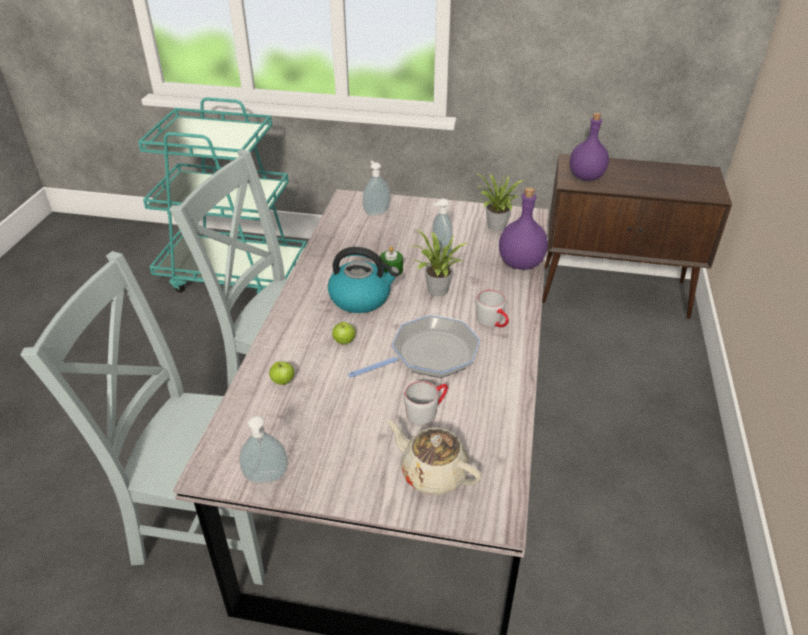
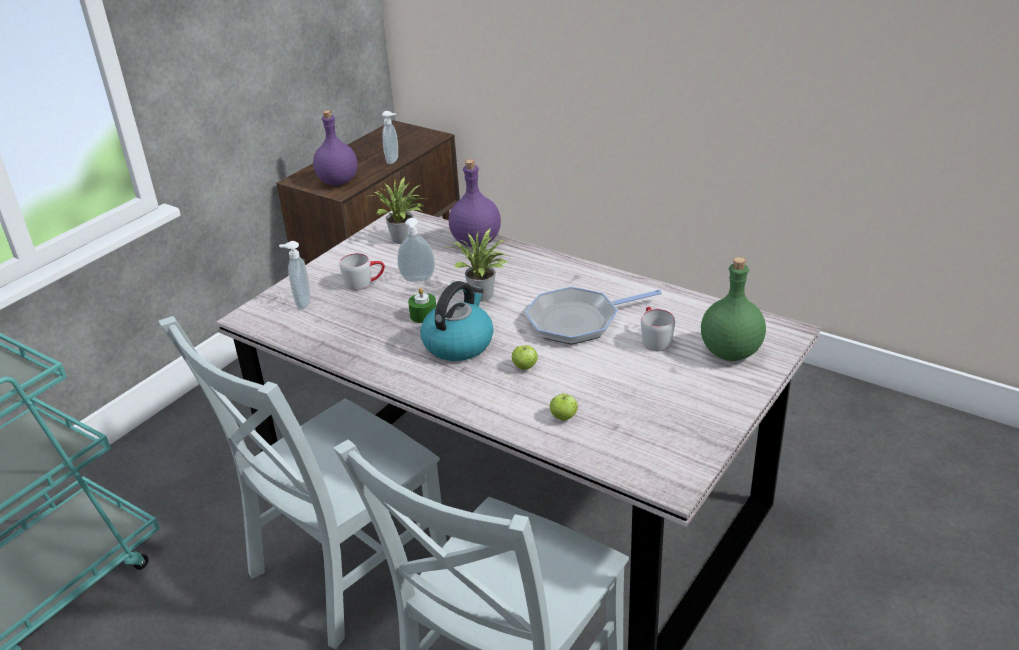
camera: 65 degrees left, 5 degrees down
(267, 479) = (700, 447): soap dispenser -> soap dispenser (393, 160)
(429, 354) = (578, 321): frying pan -> frying pan turned 105 degrees counterclockwise
(433, 473) = (730, 352): beige teapot -> green bottle
(493, 323) = (554, 277): grey mug -> grey mug (364, 283)

